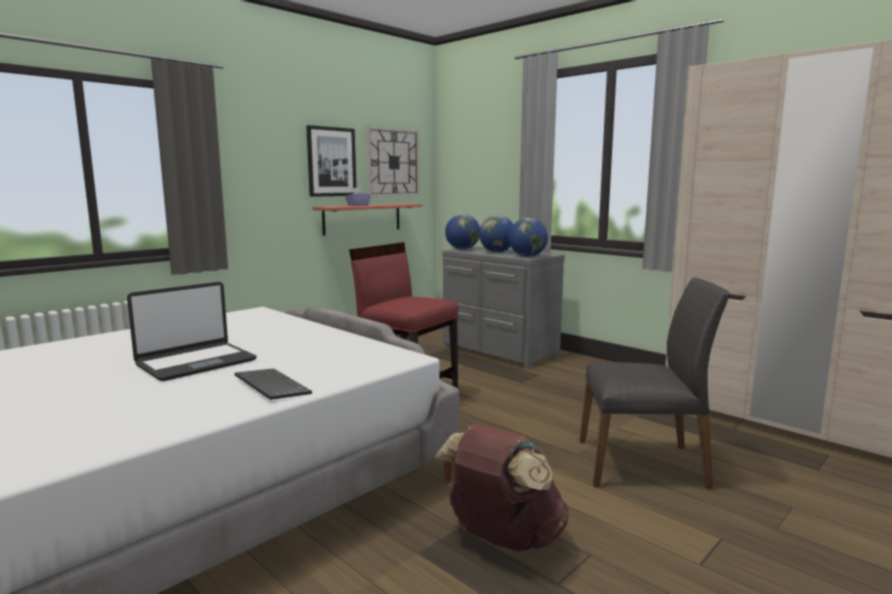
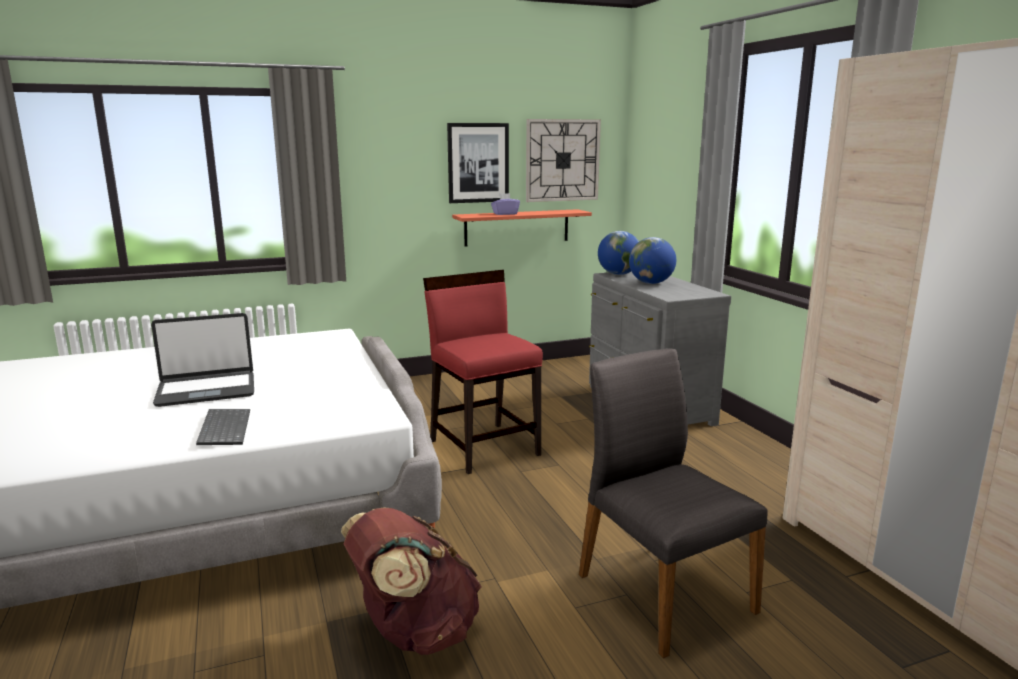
camera: 25 degrees right, 5 degrees up
(527, 256) = (673, 295): globe -> none
(643, 464) = (661, 592): grey chair -> grey chair turned 150 degrees counterclockwise

